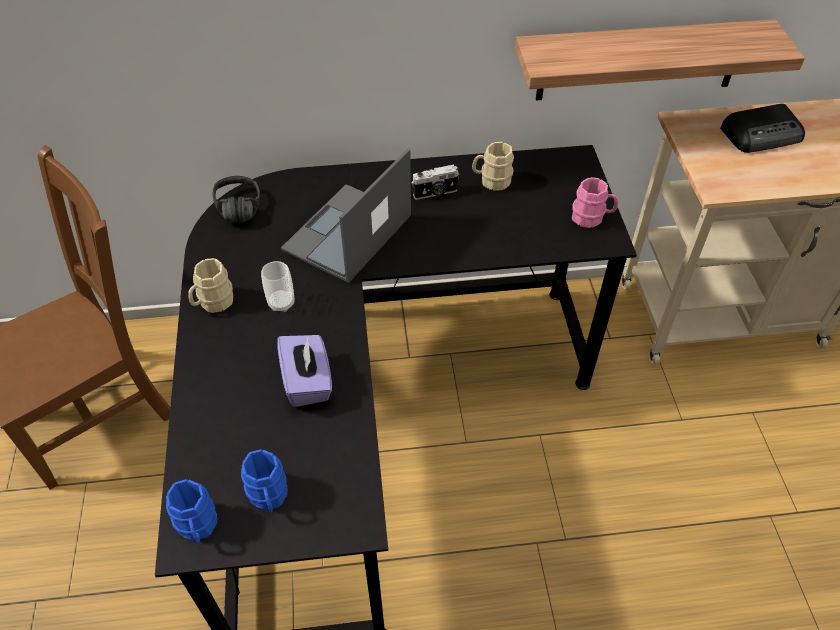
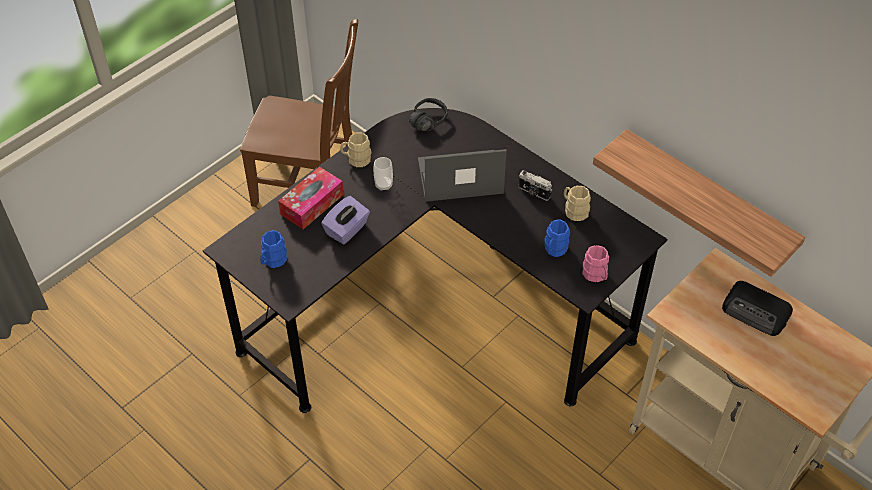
camera: 50 degrees right, 0 degrees up
(198, 527) = (236, 247): blue mug -> blue mug (554, 250)
(227, 391) = (312, 204): none -> tissue box

